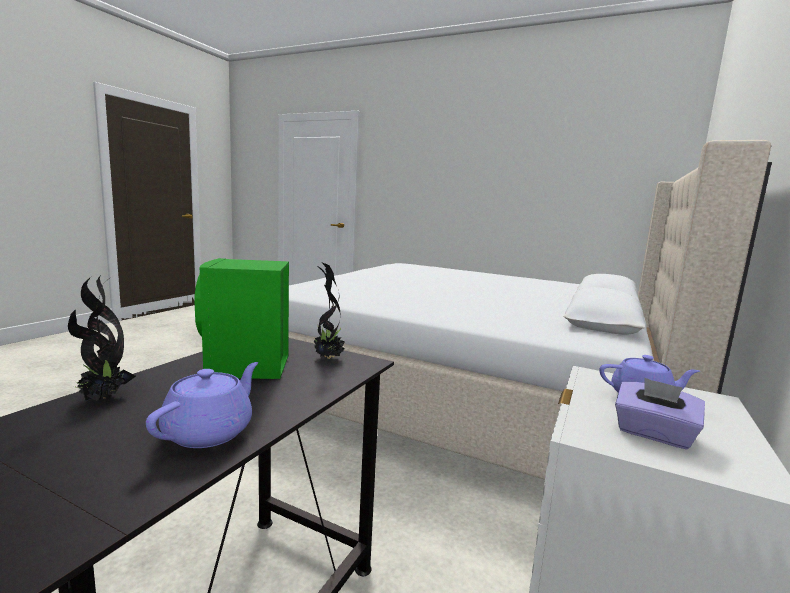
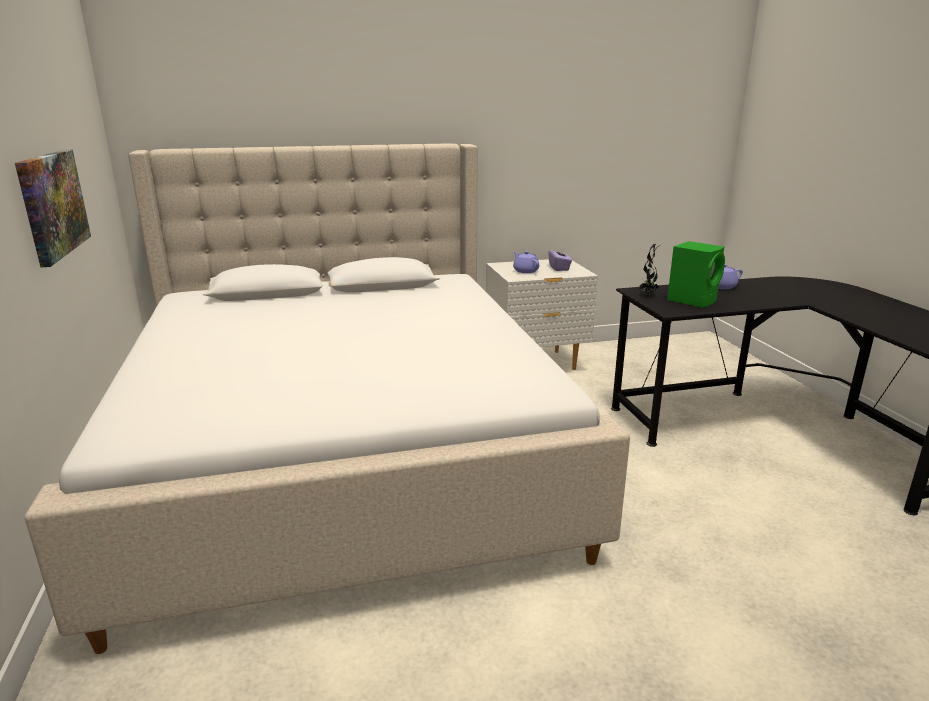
camera: 130 degrees left, 10 degrees up
(103, 399) = (759, 302): potted plant -> none
(531, 196) = (53, 204): none -> picture

